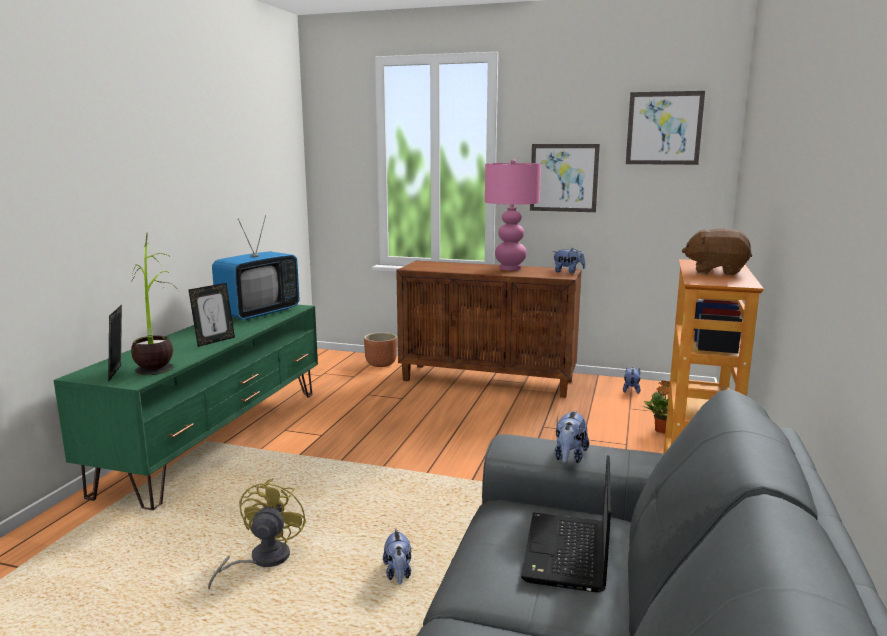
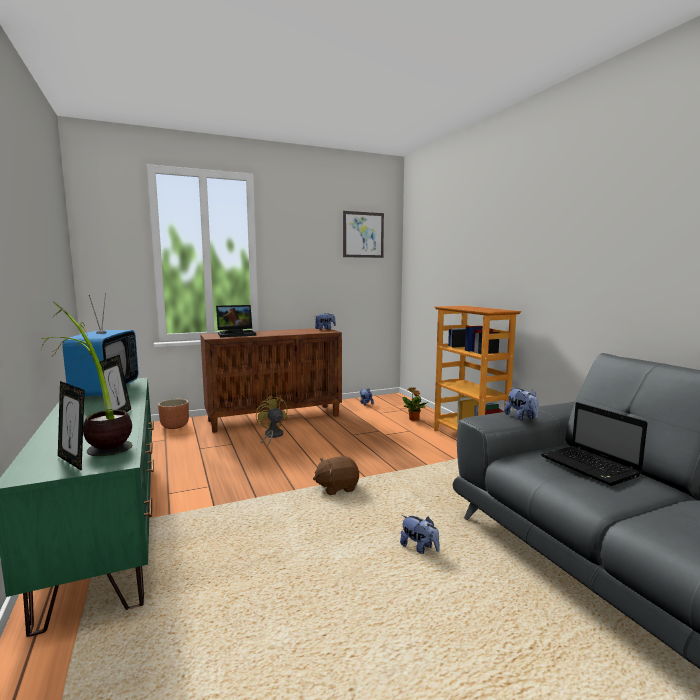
camera: 40 degrees left, 5 degrees down
(262, 560) = (317, 589): yellow fan -> yellow fan (272, 436)
(447, 266) = (237, 334): none -> laptop
(509, 268) = (284, 331): pink table lamp -> none
(564, 178) = (305, 266): picture -> none
(716, 271) = (474, 308): brown plush toy -> brown plush toy (337, 488)

